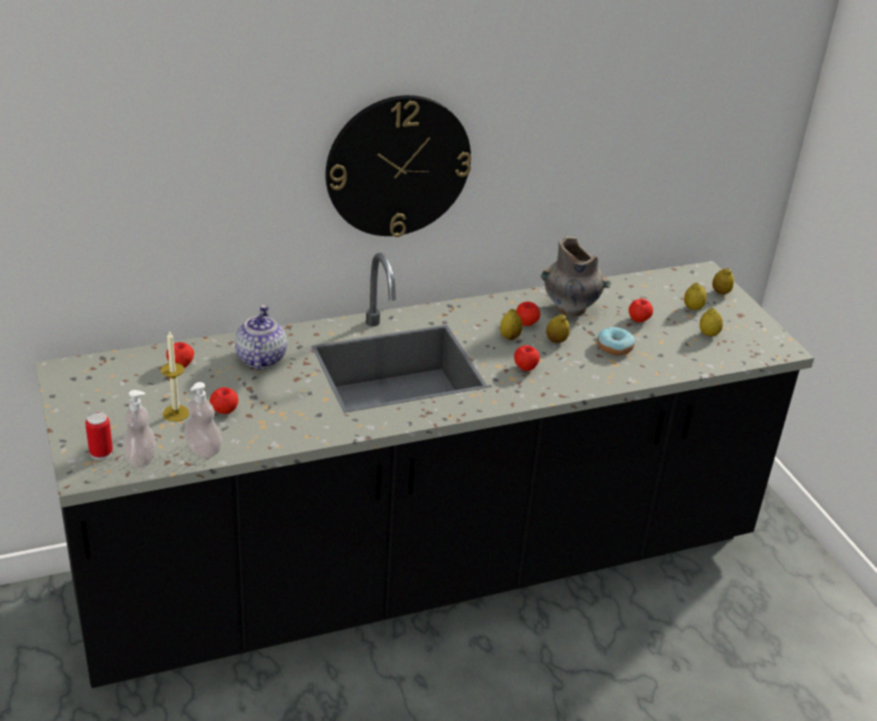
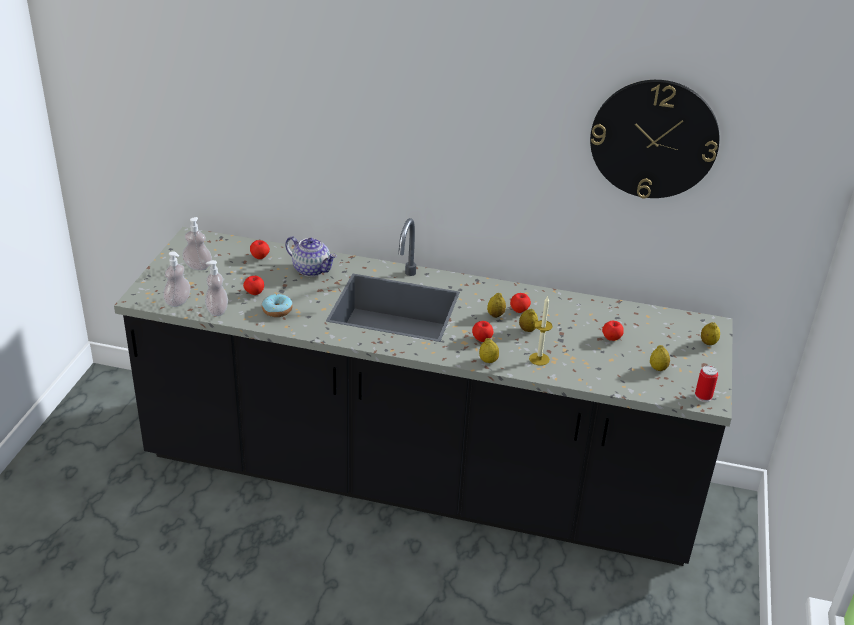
camera: 35 degrees right, 0 degrees up
(101, 453) = (161, 290): can -> can (703, 396)
(115, 405) = (198, 266): none -> soap dispenser
(176, 413) = (226, 283): candle -> candle (539, 359)
(260, 358) = (312, 269): teapot -> teapot turned 90 degrees clockwise
(398, 166) = (444, 157): wall clock -> wall clock (654, 139)
(571, 308) = (566, 312): grey vase -> none
(614, 347) = (567, 350): donut -> donut (277, 310)
(693, 308) = (668, 346): lemon -> lemon (488, 361)

